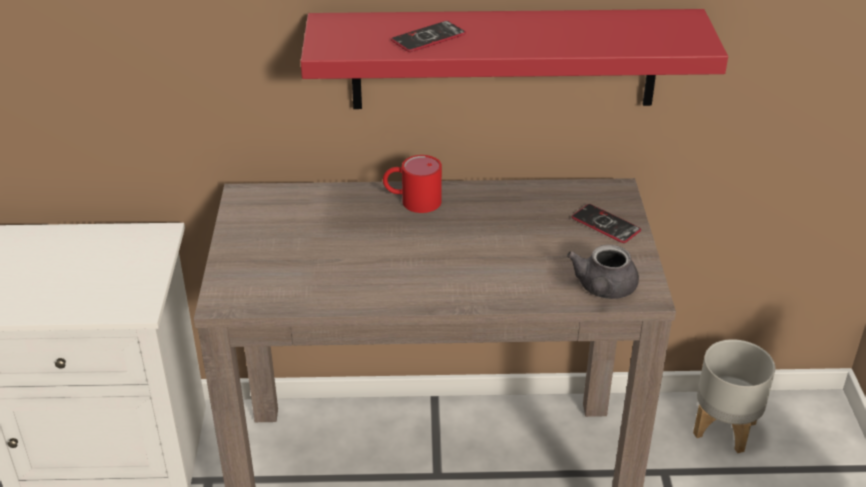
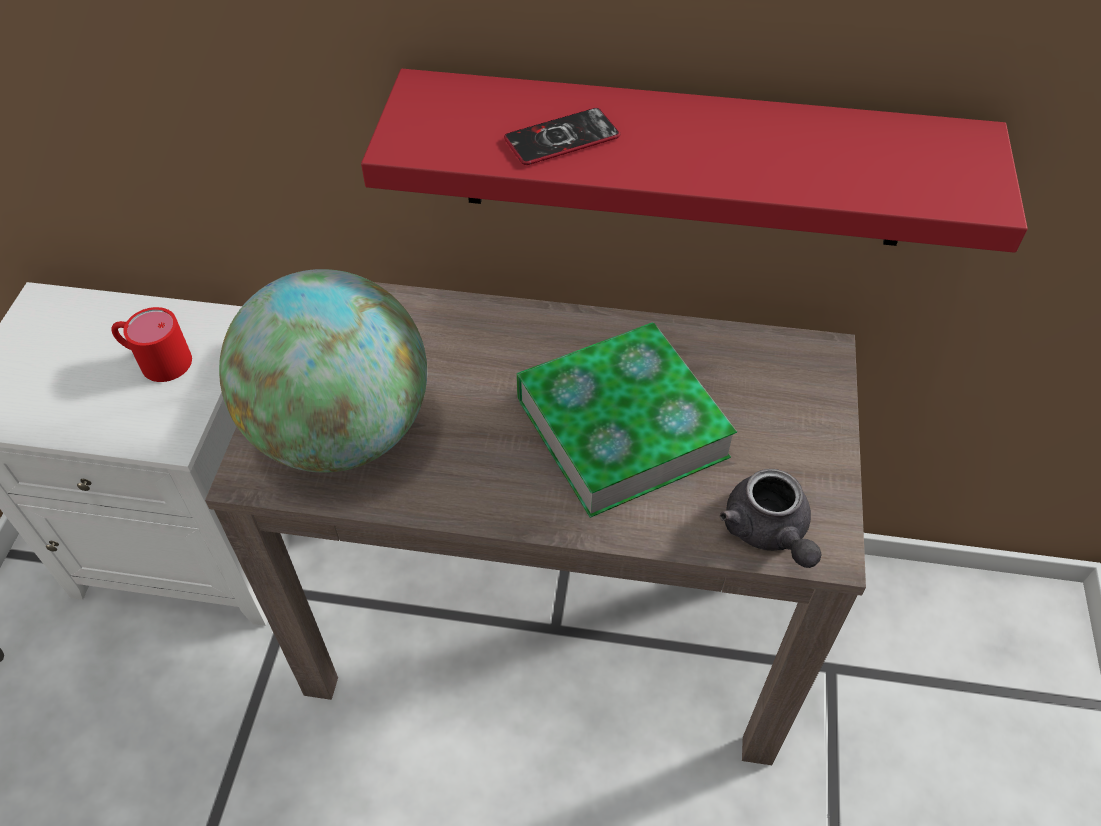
camera: 10 degrees right, 15 degrees up
(283, 269) = (341, 431): none -> globe
(412, 200) = (539, 335): red mug -> red mug (155, 360)
(486, 245) = (621, 427): none -> book
(603, 290) = (769, 532): grey teapot -> grey teapot turned 45 degrees counterclockwise
(605, 224) = (796, 413): phone -> none
(725, 428) = (919, 616): grey planter -> none

